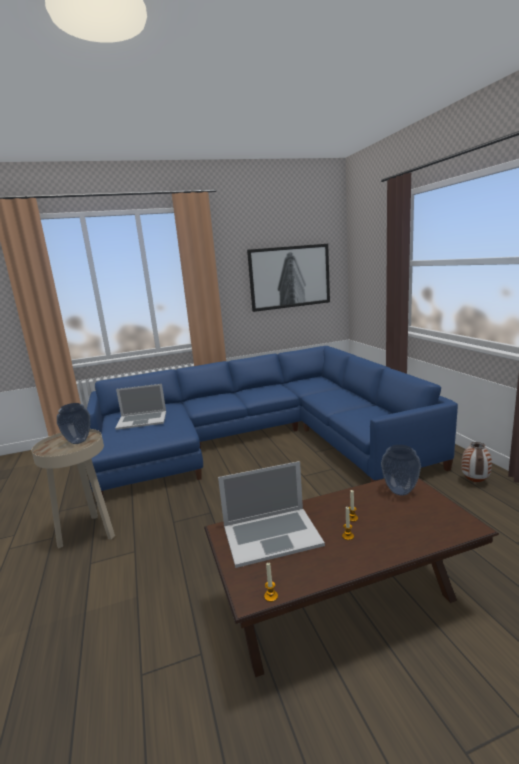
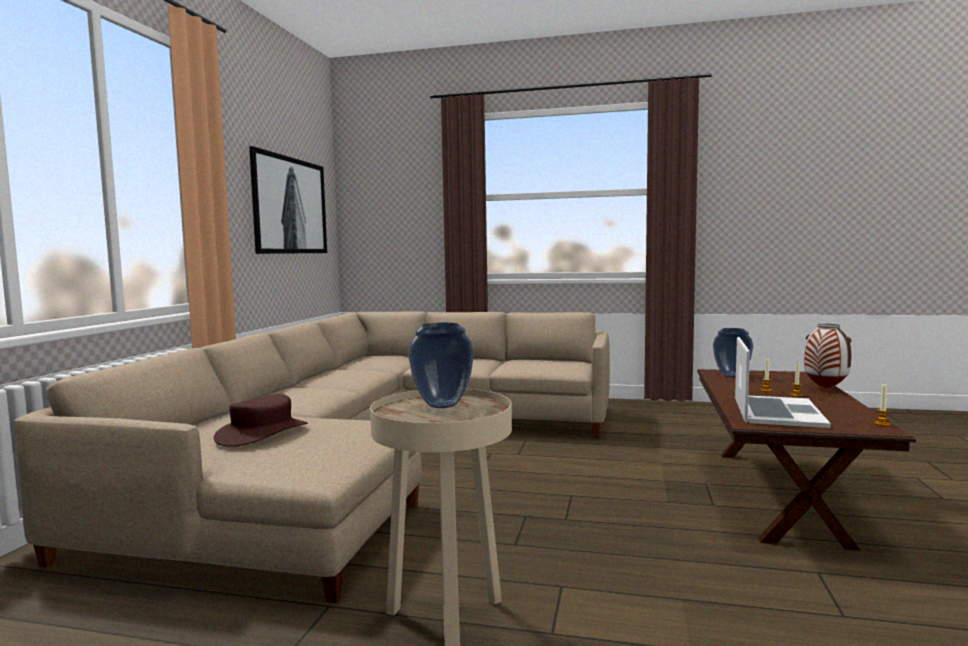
camera: 60 degrees left, 10 degrees down
(142, 420) = (262, 433): laptop -> brown hat
(258, 440) = (374, 452): blue sofa -> beige sofa
(474, 481) = (633, 410): vase -> vase (824, 388)

